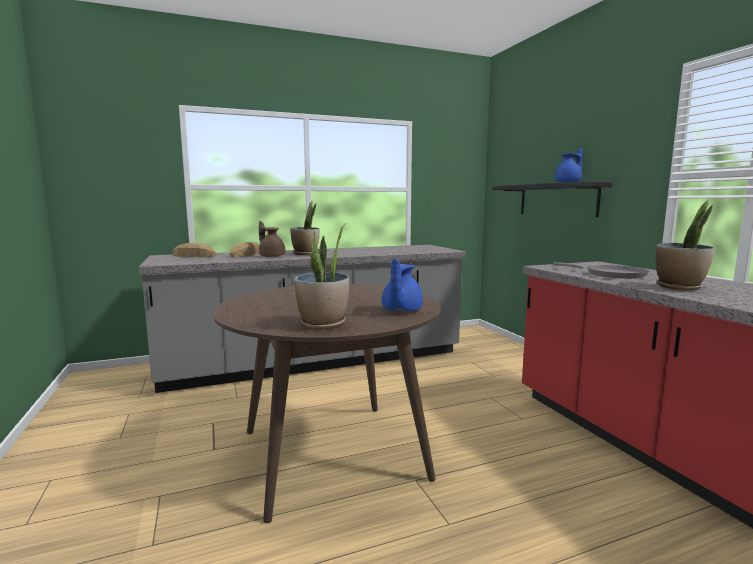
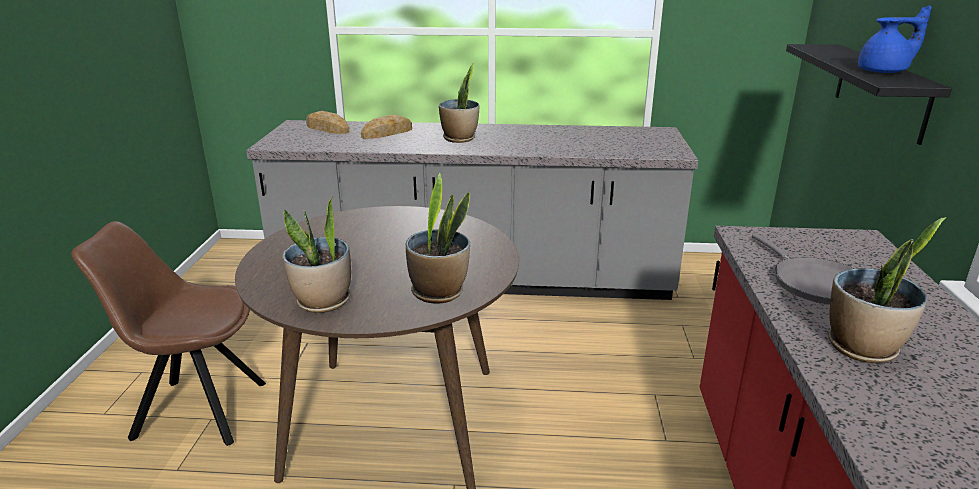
camera: 25 degrees right, 15 degrees up
(141, 493) = (199, 411): none -> brown chair
(271, 256) = (409, 142): brown teapot -> none
(400, 310) = (439, 292): blue teapot -> potted plant

